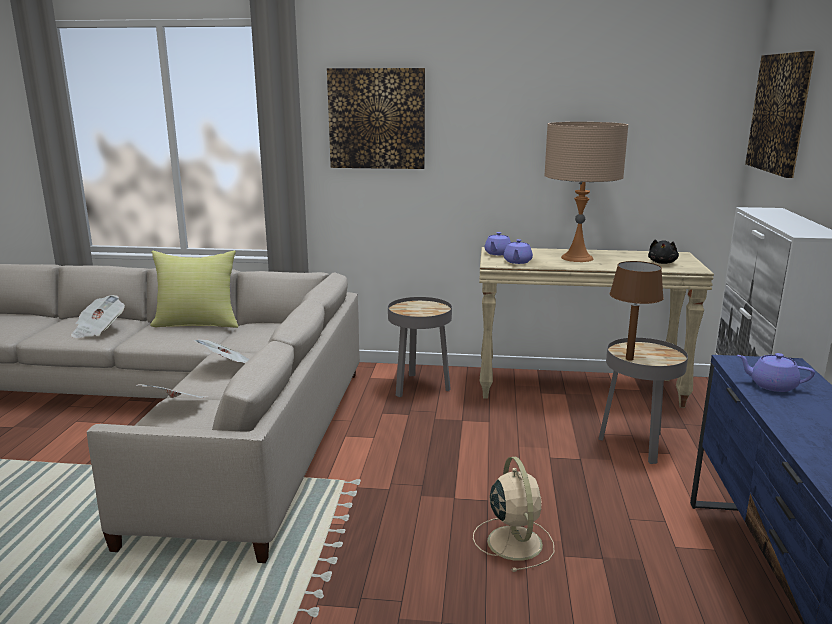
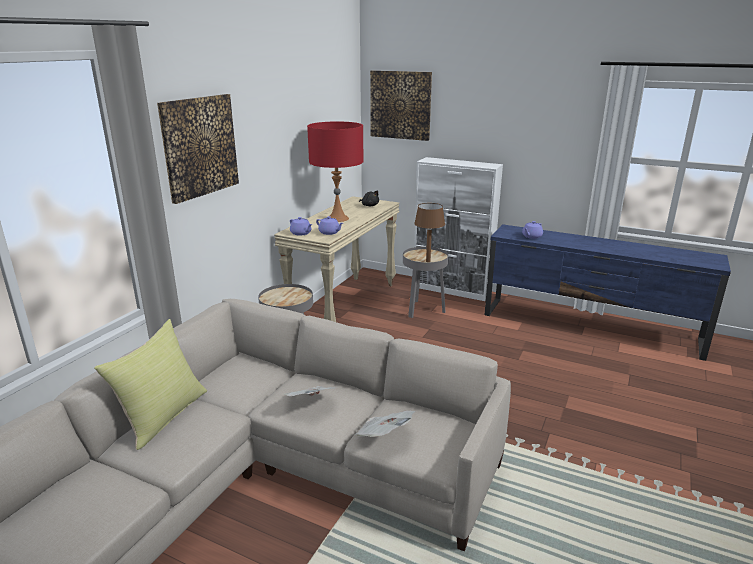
camera: 70 degrees left, 5 degrees up
(98, 330) = (102, 496): newspaper -> none
(513, 541) = (502, 370): beige fan -> none
(577, 258) = (337, 218): beige table lamp -> red table lamp

